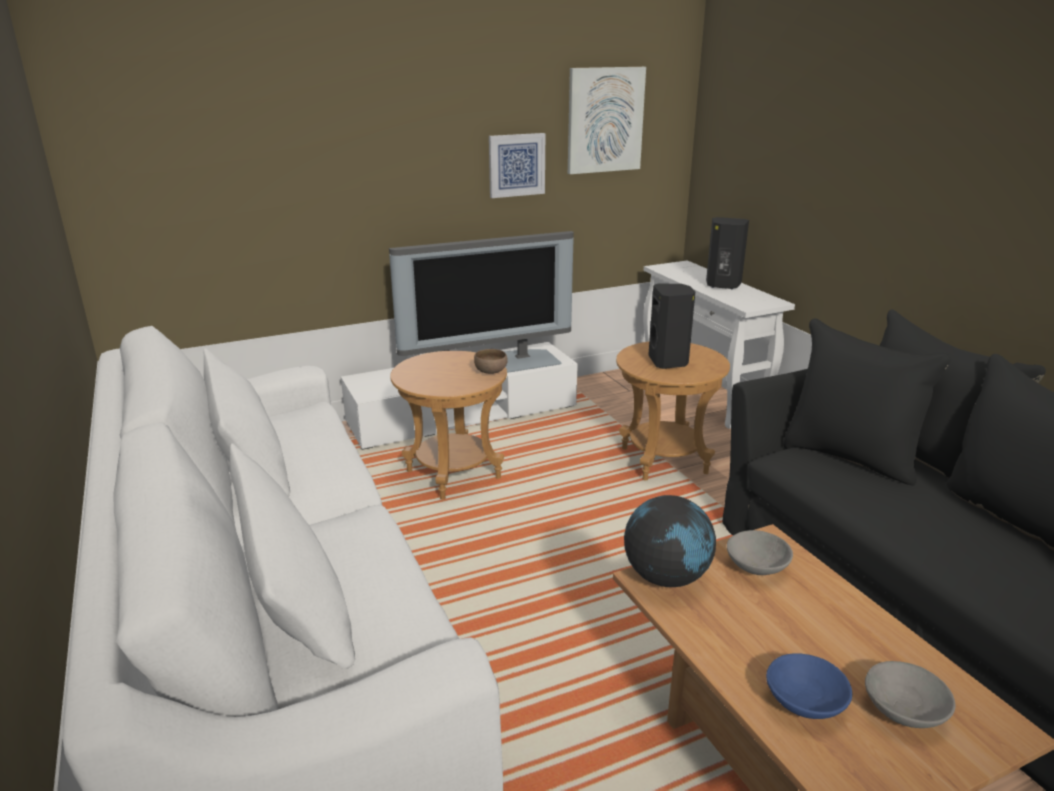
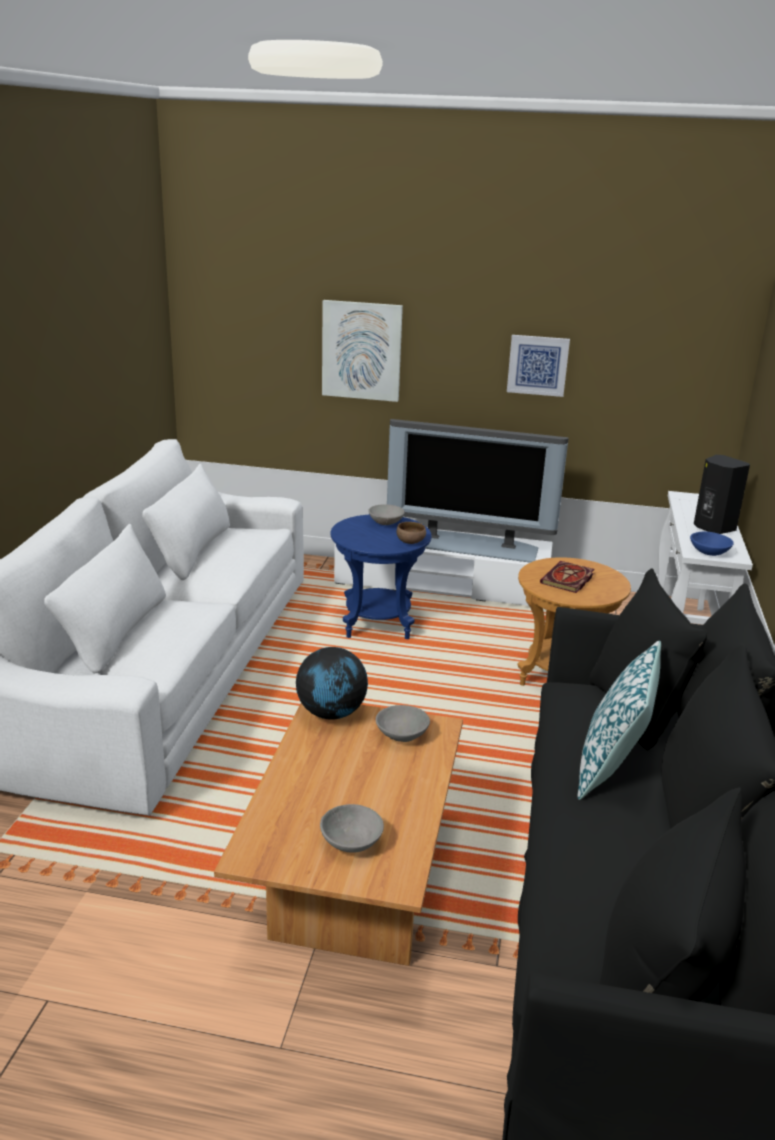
camera: 35 degrees right, 0 degrees up
(438, 361) = (385, 522): none -> grey bowl
(453, 474) = (377, 624): brown side table -> blue side table
(605, 120) = (642, 335): picture -> picture (361, 350)
(669, 362) = (568, 580): black speaker -> book
(804, 702) = (300, 807): blue bowl -> blue bowl (709, 552)
(919, 512) = (611, 767): none -> pillow

